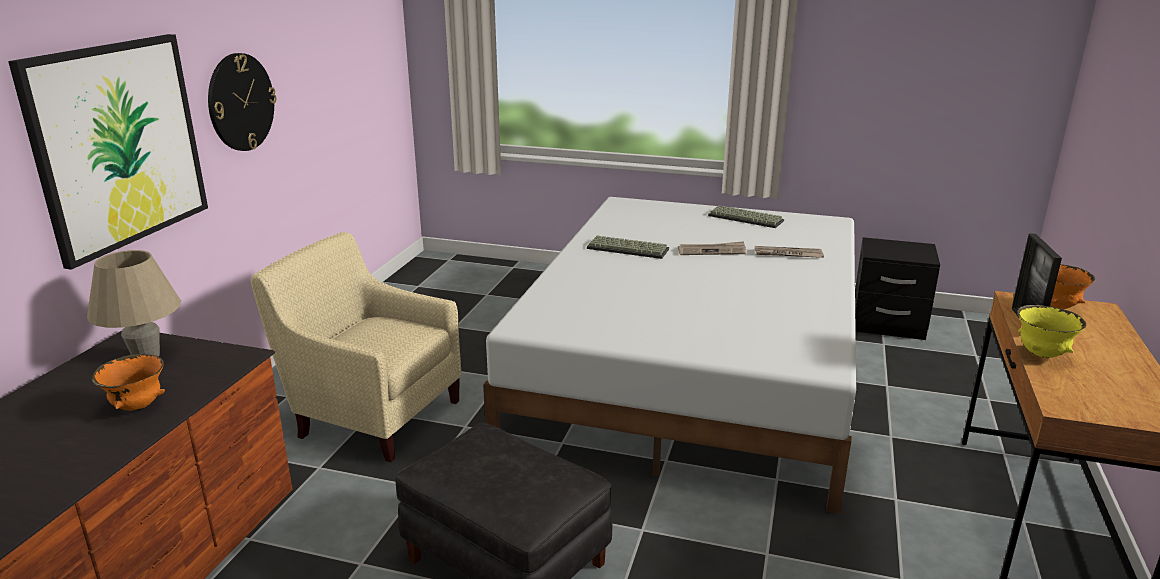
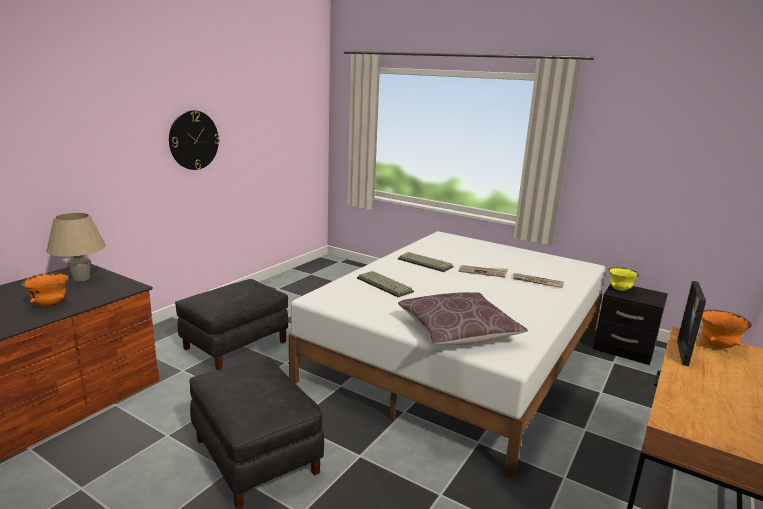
camera: 15 degrees right, 5 degrees down
(118, 145) = (99, 152): picture -> none
(373, 414) = (235, 345): beige armchair -> black ottoman
(738, 341) = (458, 332): none -> brown pillow
(747, 218) = (523, 255): keyboard -> keyboard (385, 285)
(1042, 354) = (679, 378): yellow bowl -> yellow bowl (620, 290)

